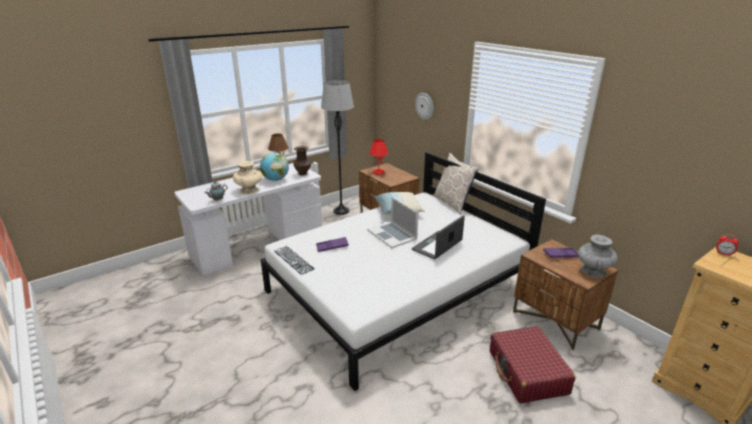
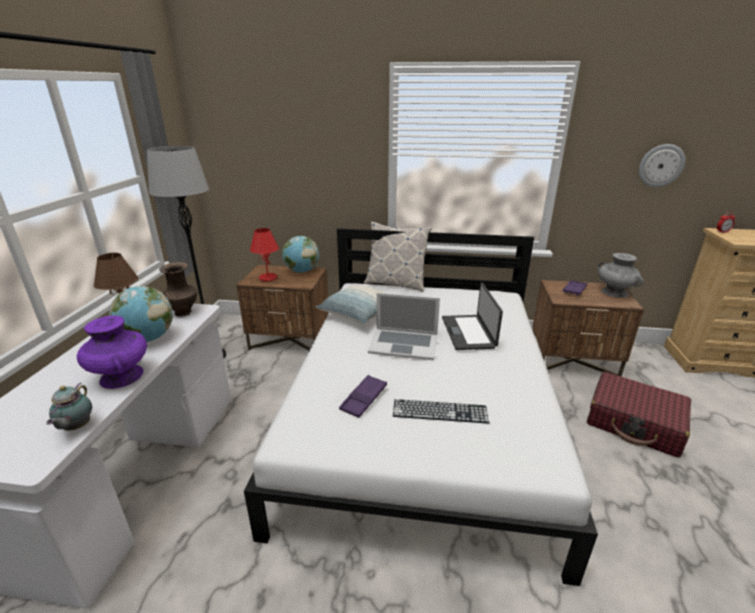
camera: 45 degrees left, 0 degrees up
(249, 190) = (121, 376): beige vase -> purple vase
(293, 259) = (345, 452): keyboard -> keyboard (440, 411)
(402, 175) = (302, 271): none -> globe
(424, 106) = (307, 169): wall clock -> wall clock (660, 165)

